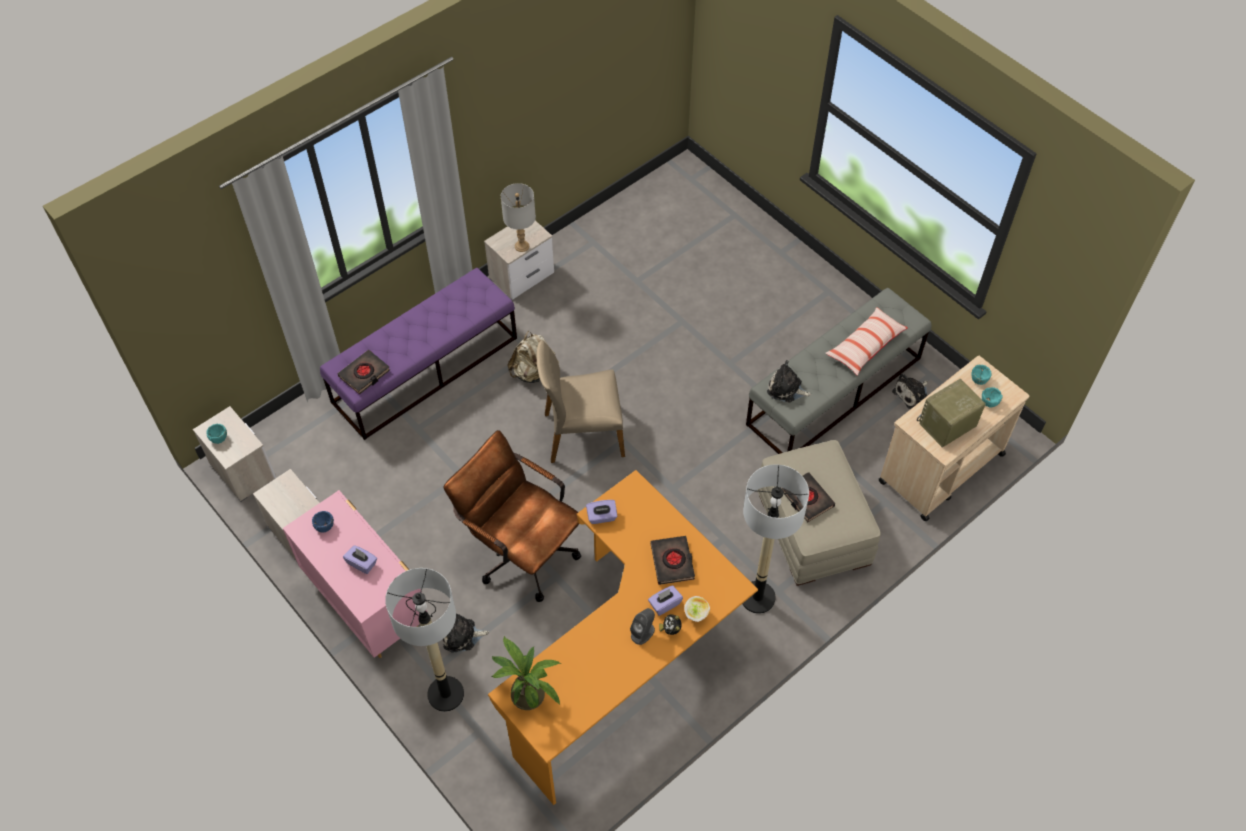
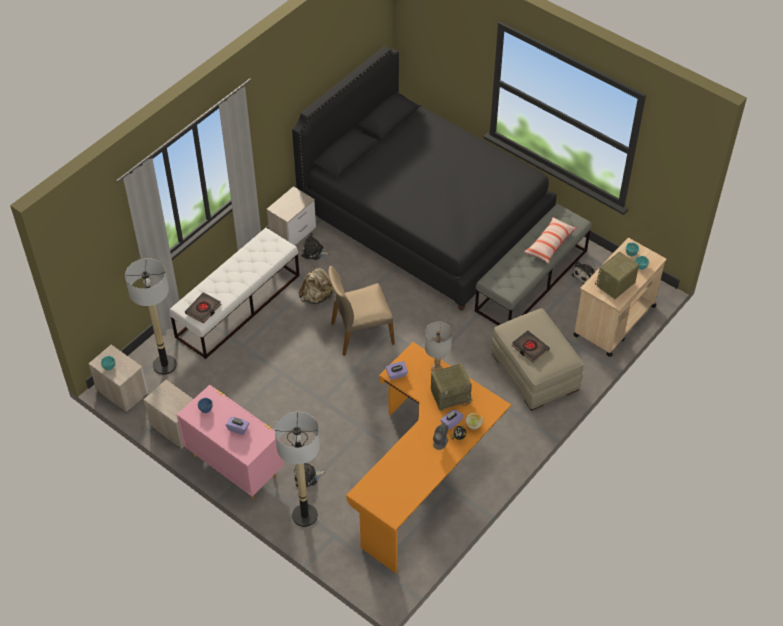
camera: 10 degrees left, 5 degrees down
(426, 369) = (238, 305): purple bench -> white bench
(520, 550) = (335, 416): brown office chair -> none
(521, 246) = (294, 209): grey table lamp -> grey table lamp (436, 369)
(527, 691) = (371, 489): potted plant -> none
(672, 562) = (450, 396): black book -> radio
(704, 279) = (424, 218): none -> black bed
(757, 597) = (506, 422): floor lamp -> floor lamp (164, 365)
(786, 389) = (501, 279): plush toy -> plush toy (314, 252)

